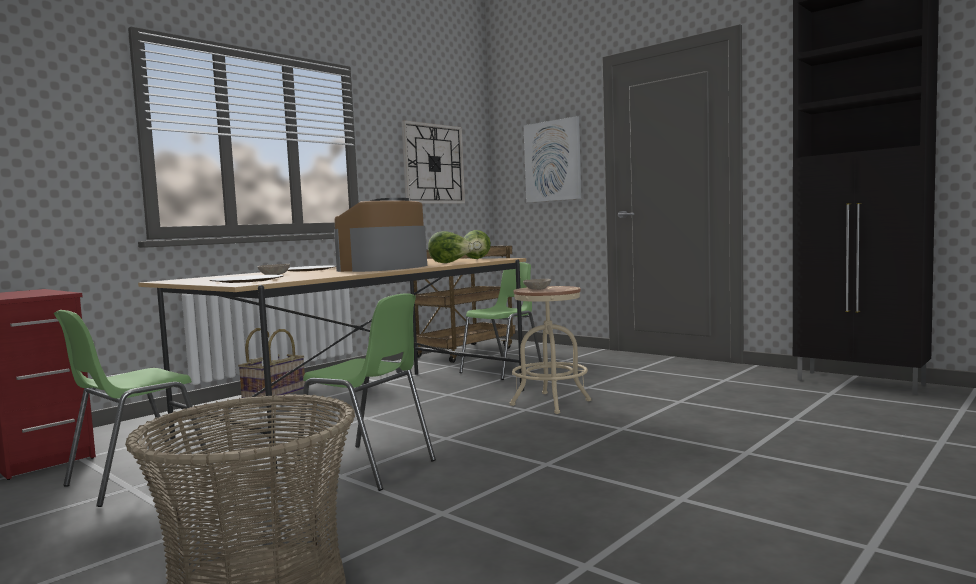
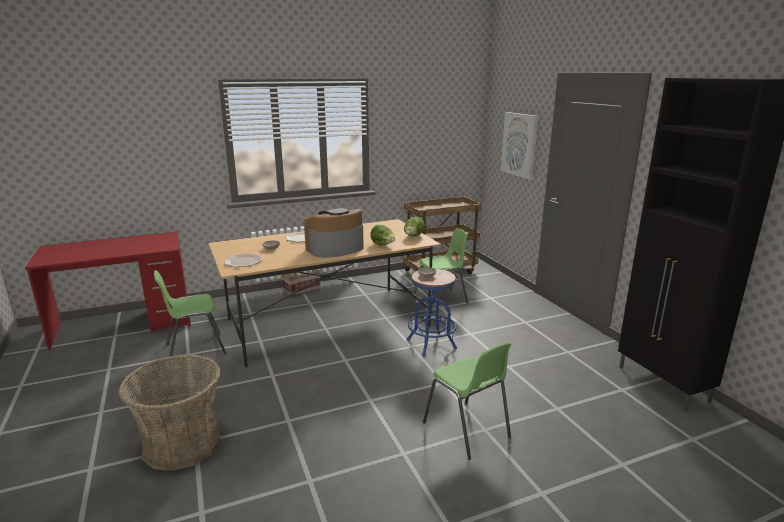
camera: 25 degrees right, 15 degrees up
(367, 467) = (288, 373): green chair -> green chair (467, 430)
(433, 164) = (432, 139): wall clock -> none
(550, 403) = (431, 344): beige stool -> blue stool

